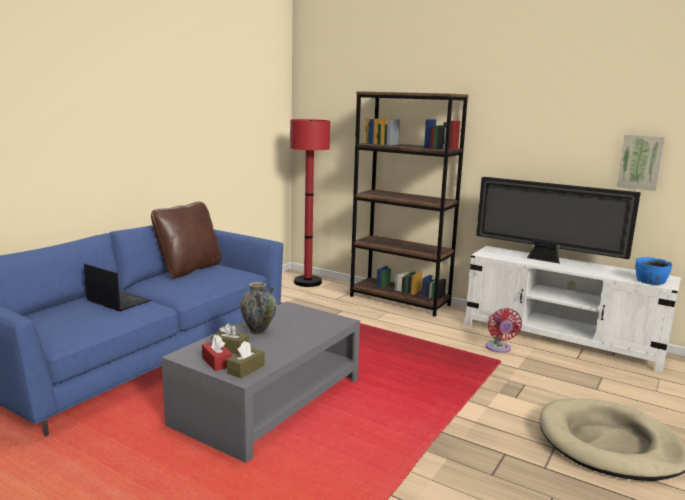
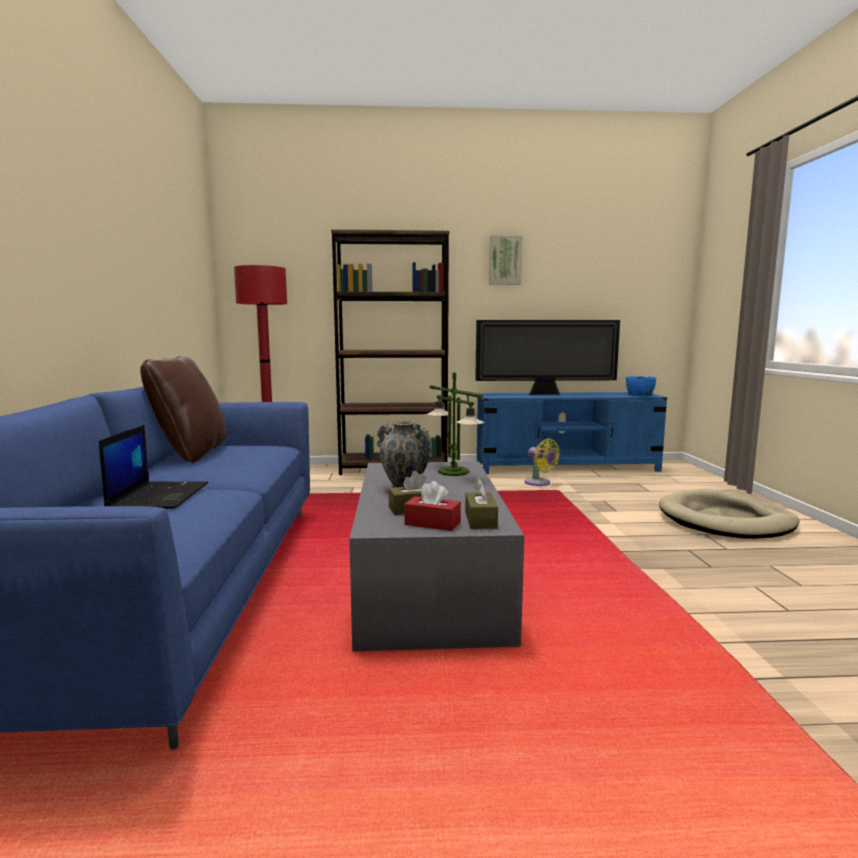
camera: 35 degrees left, 5 degrees down
(117, 301) = (159, 496): laptop -> laptop turned 90 degrees clockwise
(319, 325) = (453, 471): none -> table lamp
(499, 348) = (539, 483): red fan -> yellow fan
(561, 339) = (566, 467): white tv stand -> blue tv stand
(640, 162) = (605, 296): picture -> picture (505, 260)

